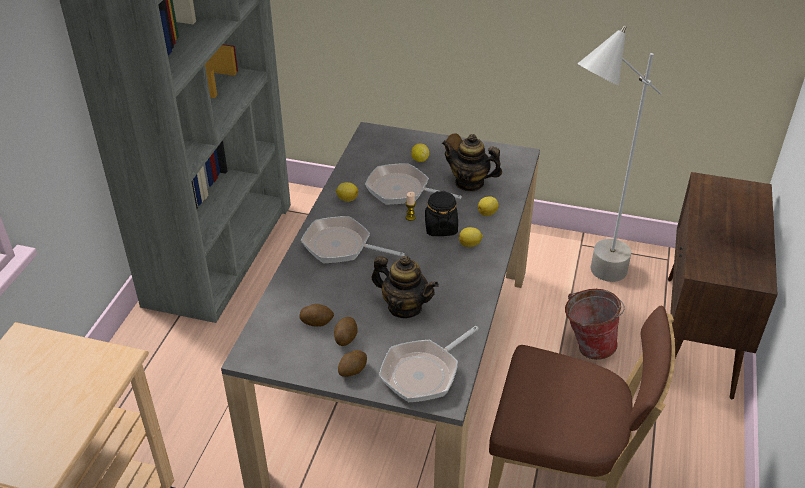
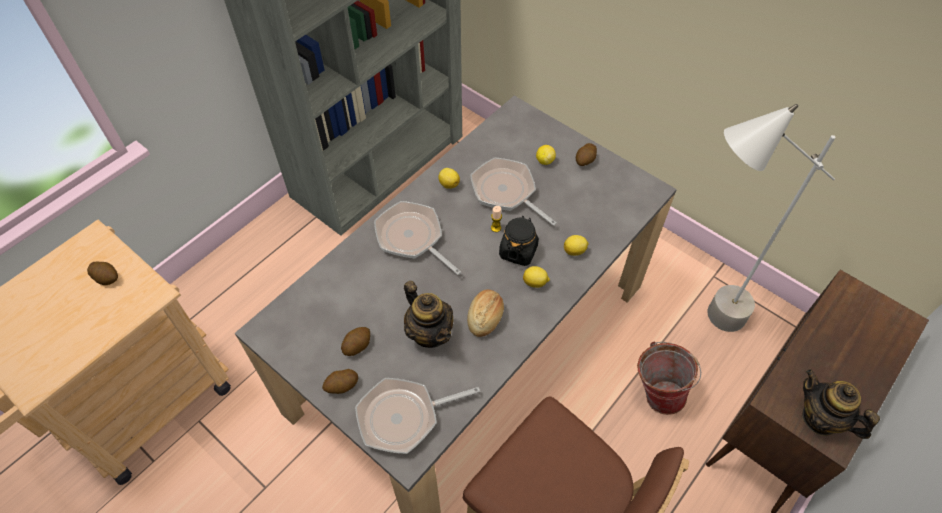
camera: 25 degrees right, 15 degrees up
(317, 322) = (342, 316): potato -> potato (107, 278)
(445, 281) = (486, 317): none -> bread
(469, 183) = (578, 207): teapot -> teapot (820, 419)

